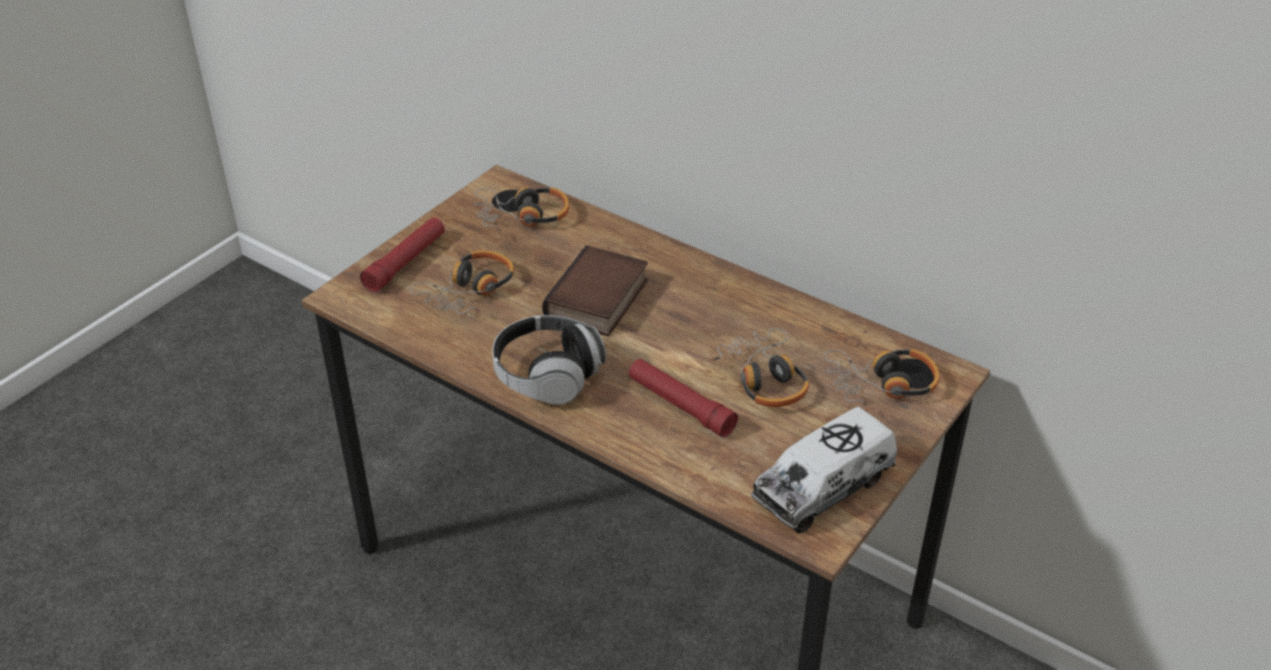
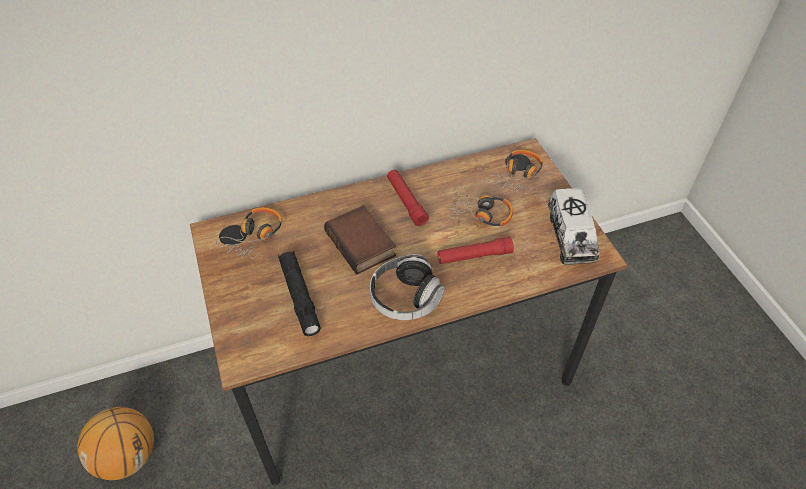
camera: 55 degrees left, 10 degrees up
(307, 405) = (127, 456): none -> basketball
(405, 262) = (240, 314): red flashlight -> red flashlight (406, 201)
(470, 291) = (299, 296): headphones -> black flashlight

